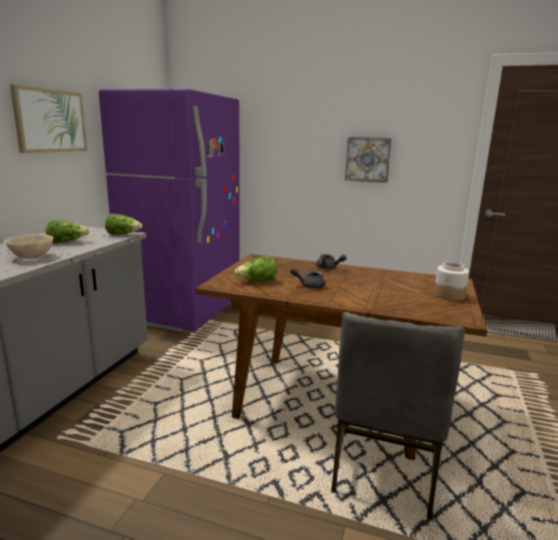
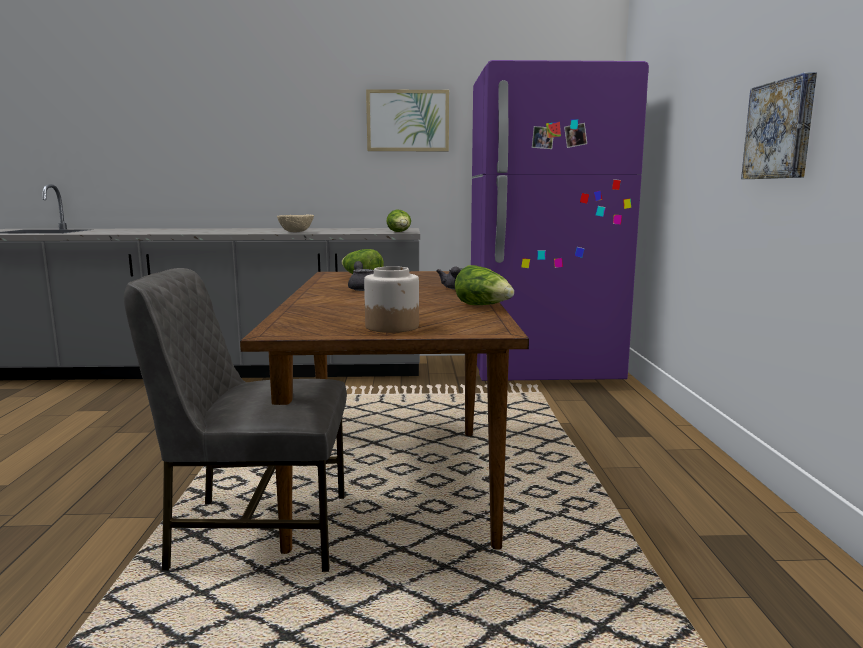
camera: 70 degrees right, 5 degrees down
(67, 242) = (352, 230): lettuce -> lettuce (484, 306)

